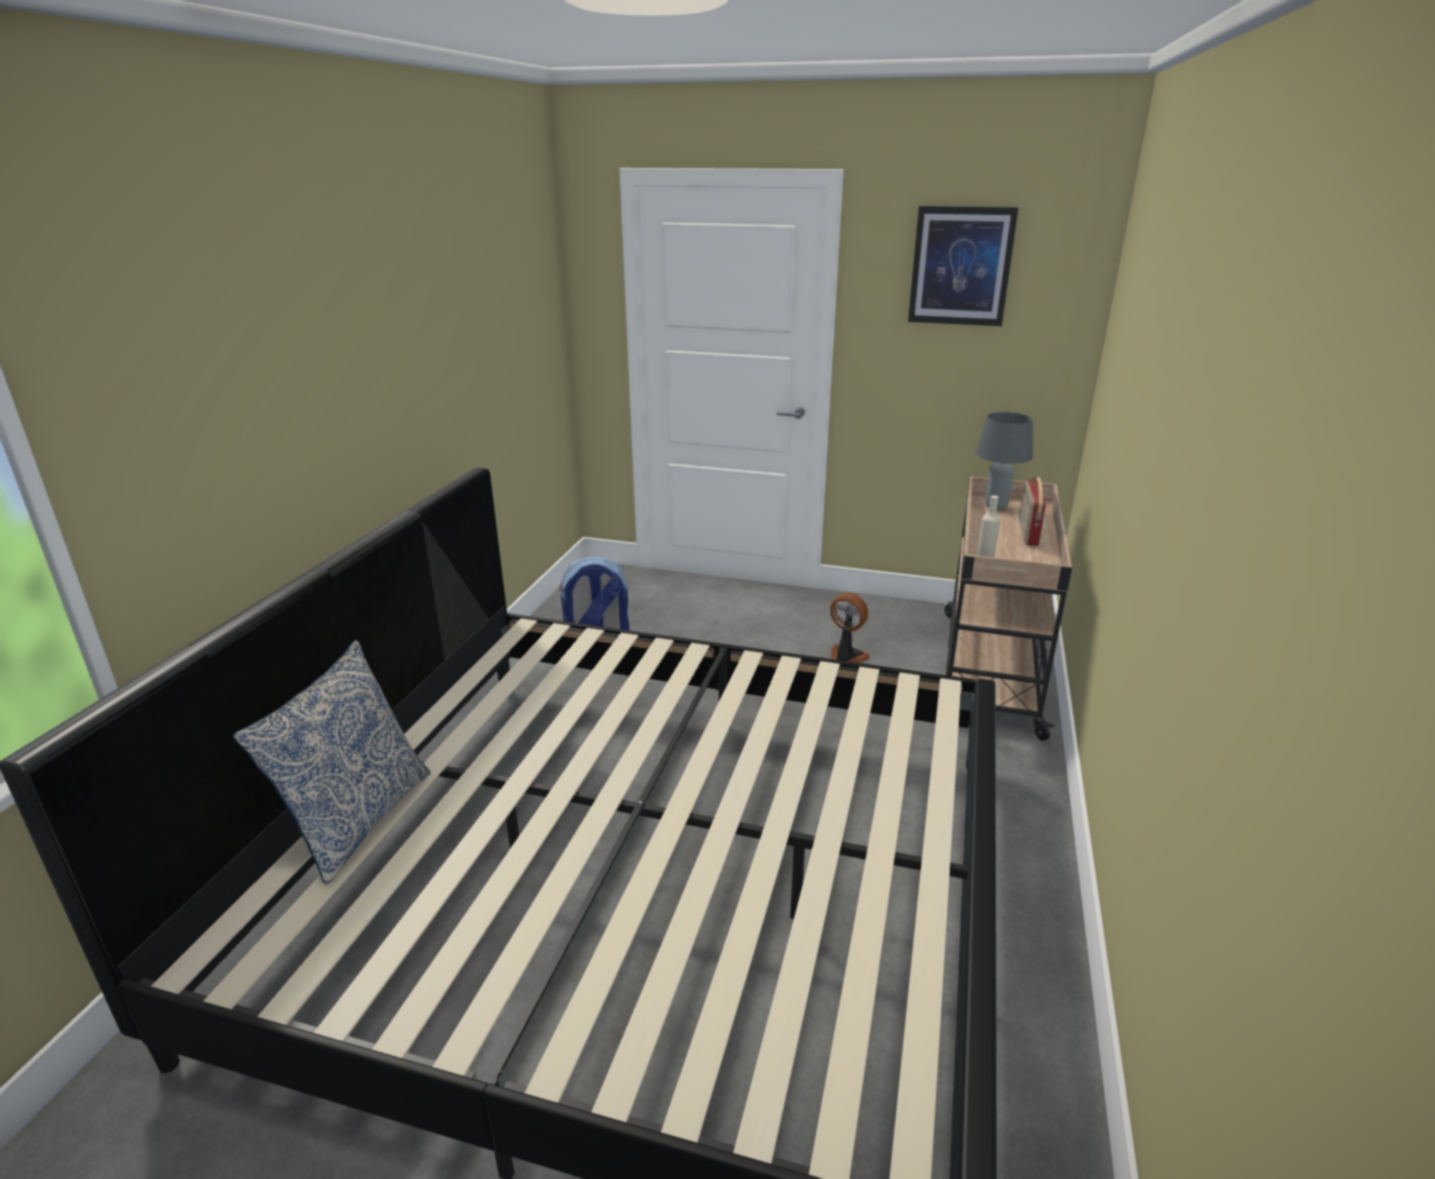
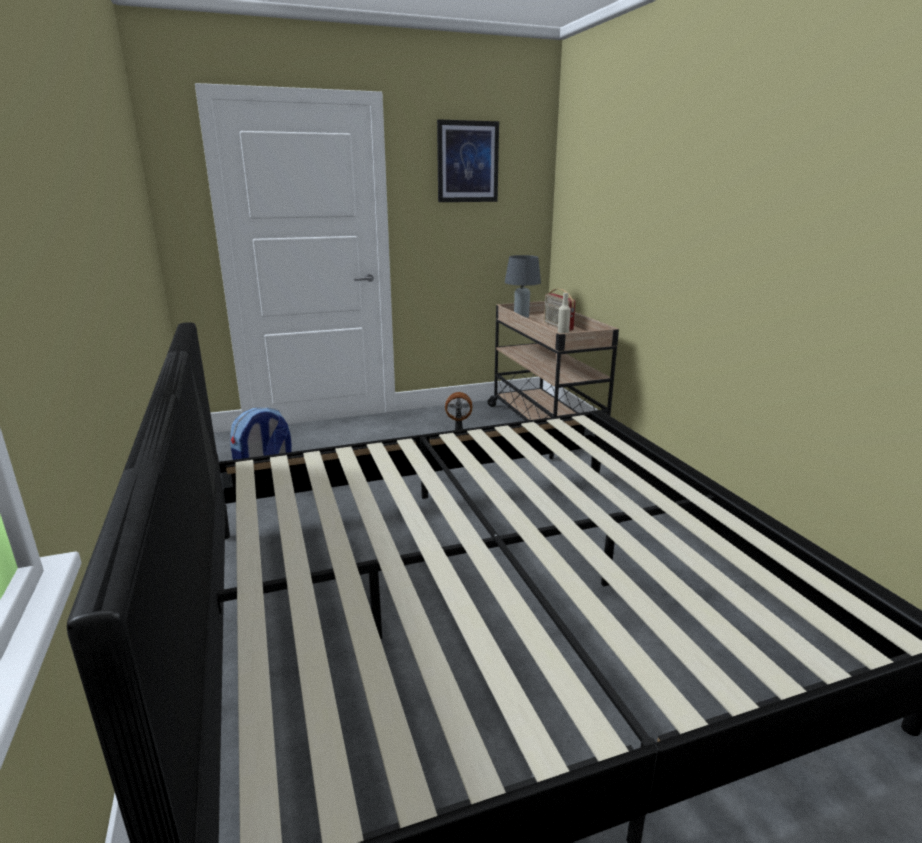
camera: 35 degrees left, 5 degrees down
(357, 819) = (281, 639): pillow -> none

